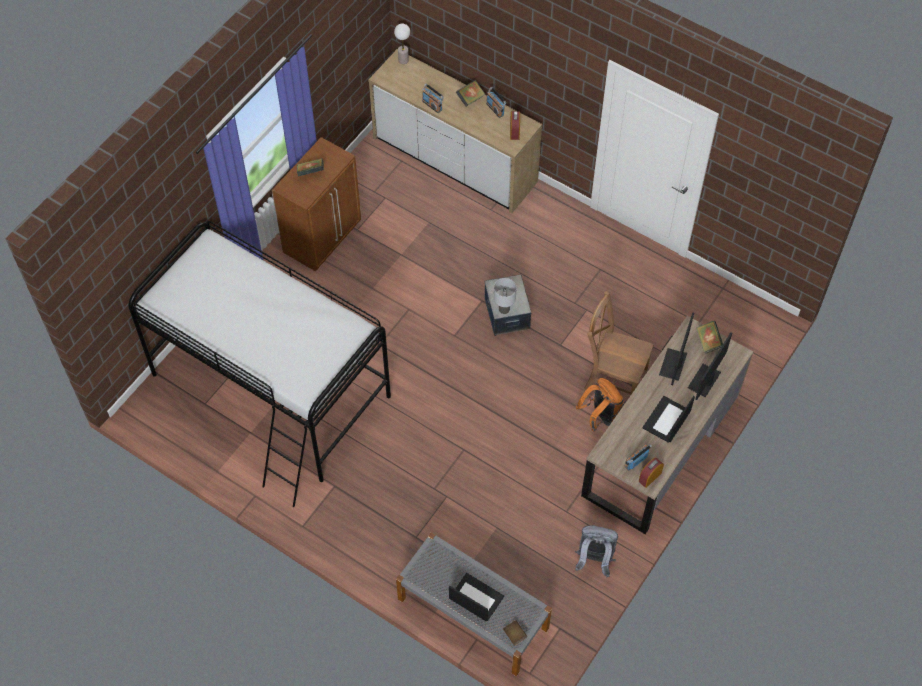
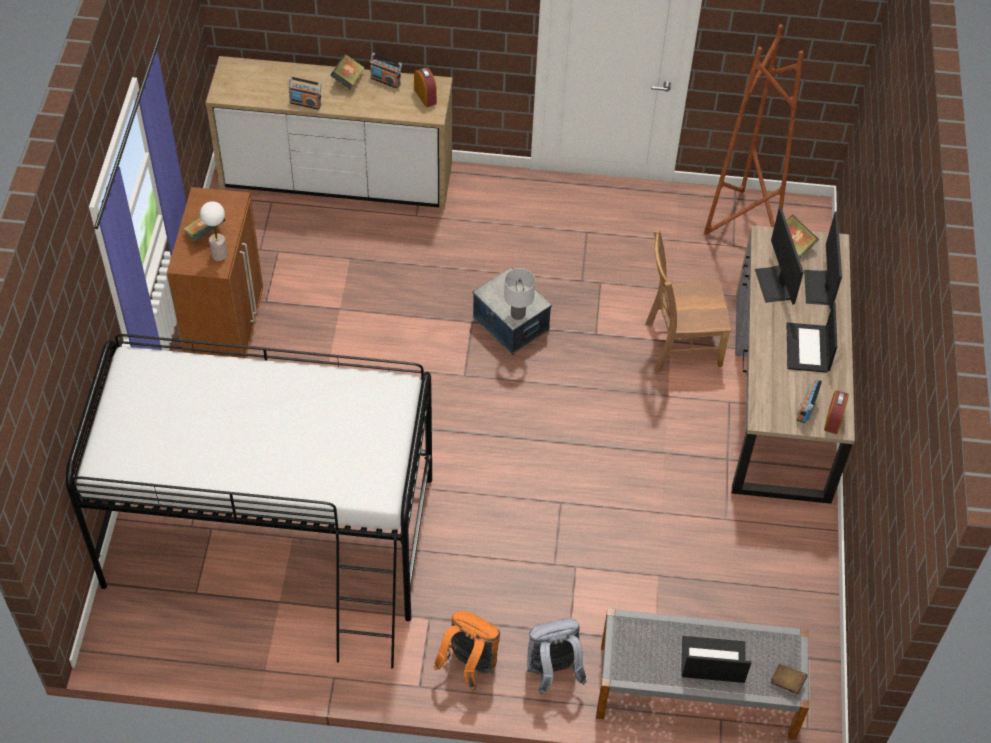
camera: 30 degrees left, 5 degrees down
(403, 60) = (236, 65): table lamp -> table lamp (219, 255)
(594, 560) = (794, 560): grey backpack -> grey backpack (552, 671)
(600, 417) = (694, 395): orange backpack -> orange backpack (469, 666)
(716, 307) = (741, 221): none -> brown clothes rack

